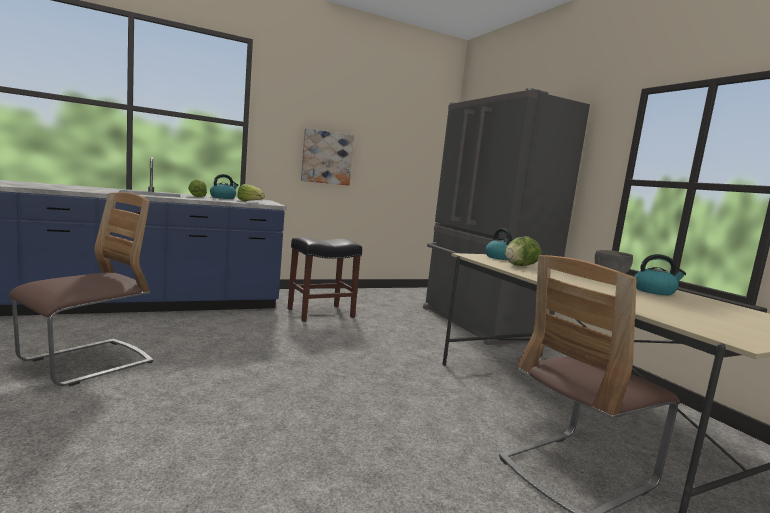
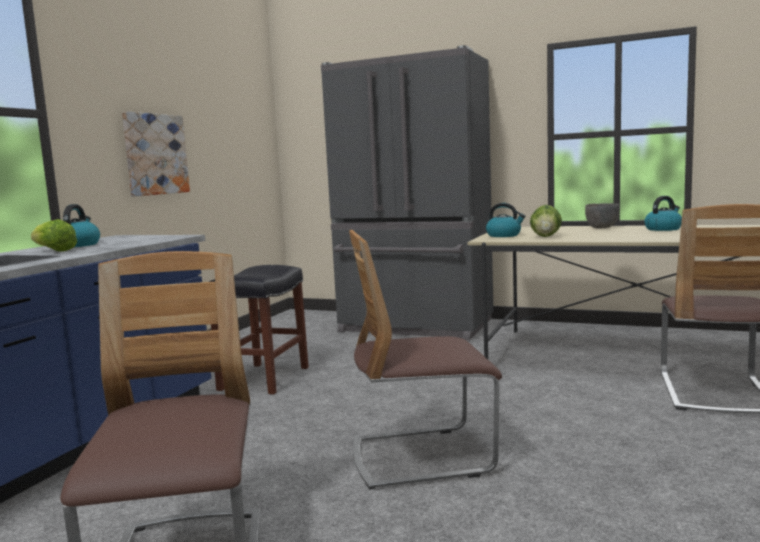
camera: 40 degrees left, 0 degrees up
(250, 202) = (143, 240): lettuce -> none
(270, 382) = (421, 456): none -> chair

